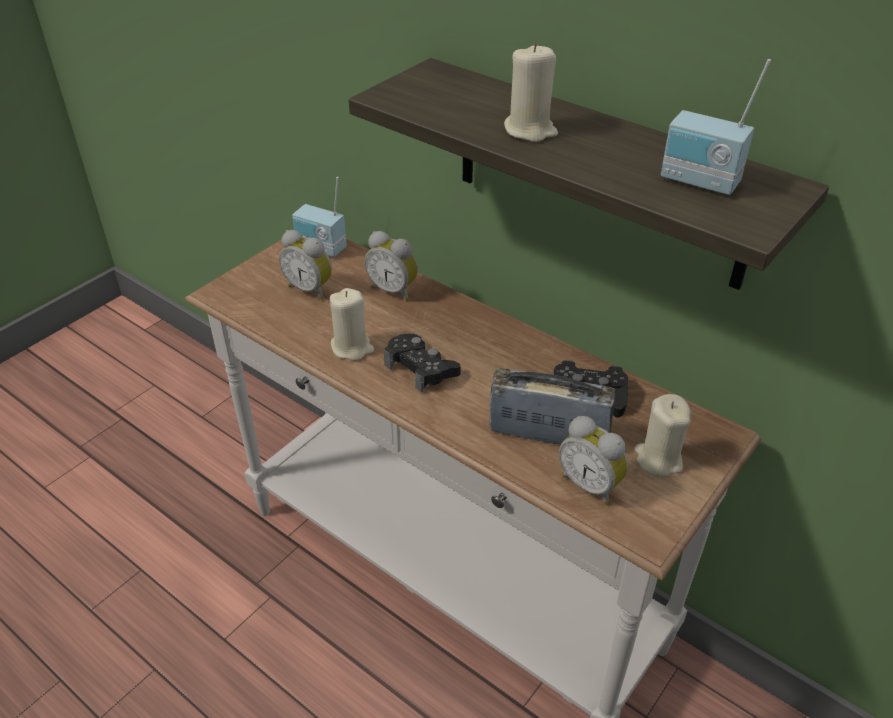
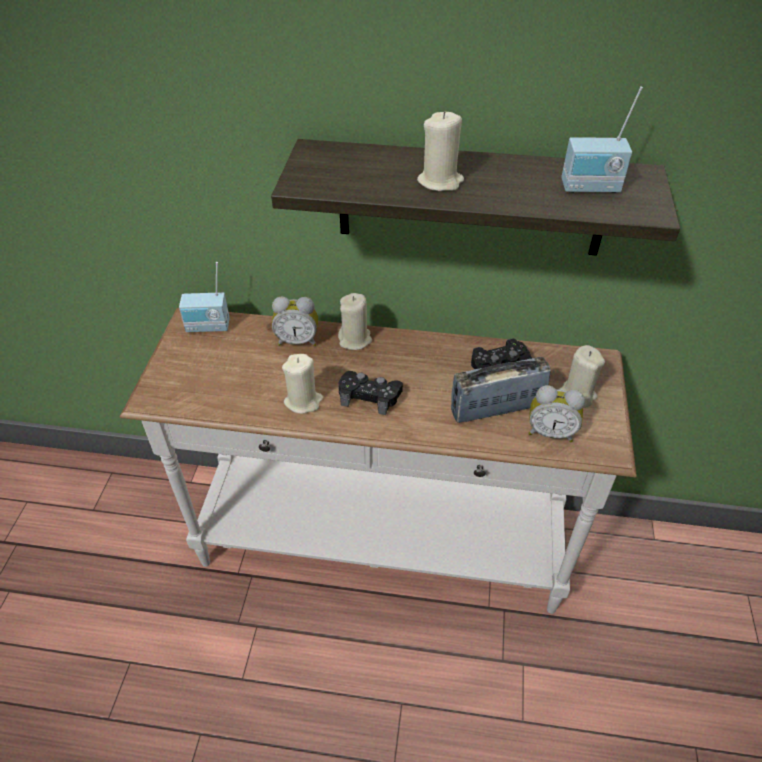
camera: 30 degrees left, 5 degrees up
(310, 289) = (229, 365): alarm clock -> none
(452, 309) = (355, 339): none -> beige candle

